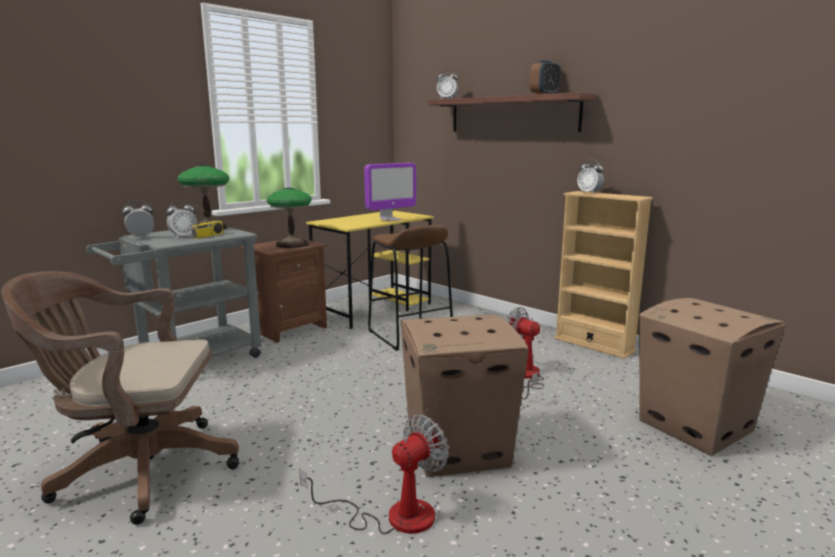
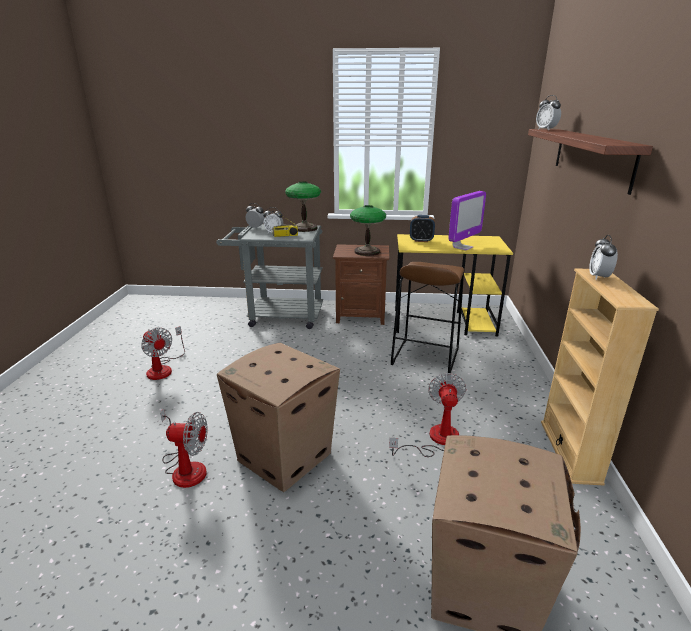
camera: 50 degrees right, 10 degrees up
(138, 470) = (163, 368): brown office chair -> fan
(390, 219) = (462, 247): monitor -> monitor turned 60 degrees counterclockwise
(544, 94) = (602, 139): alarm clock -> alarm clock (421, 240)

